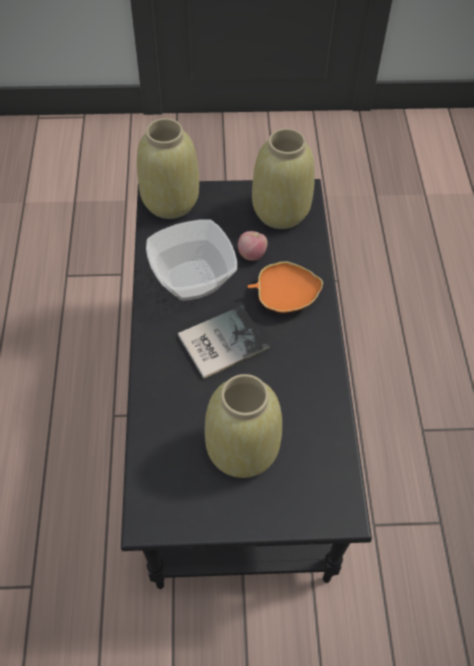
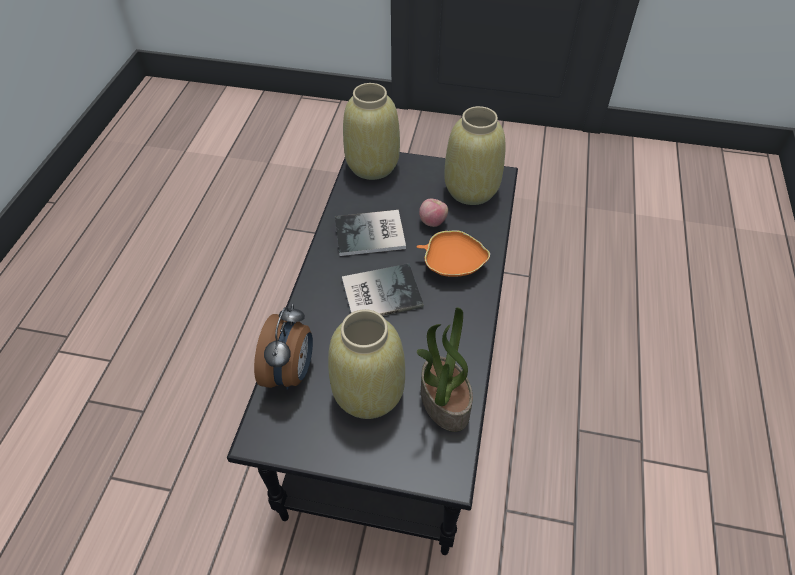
camera: 15 degrees right, 5 degrees down
(157, 445) = (291, 372): none -> alarm clock
(194, 280) = (372, 235): bowl -> book
(317, 442) = (443, 401): none -> potted plant

